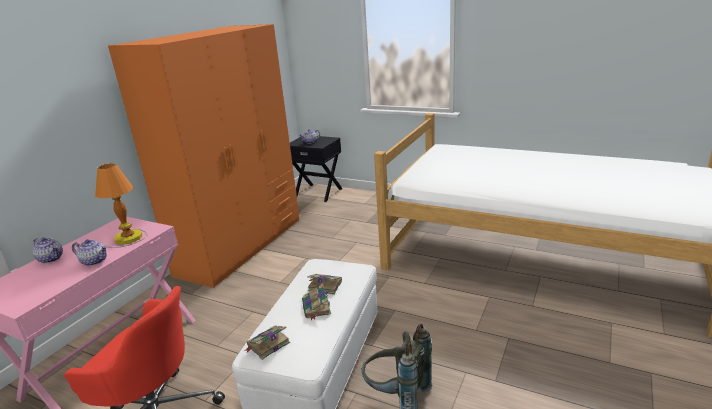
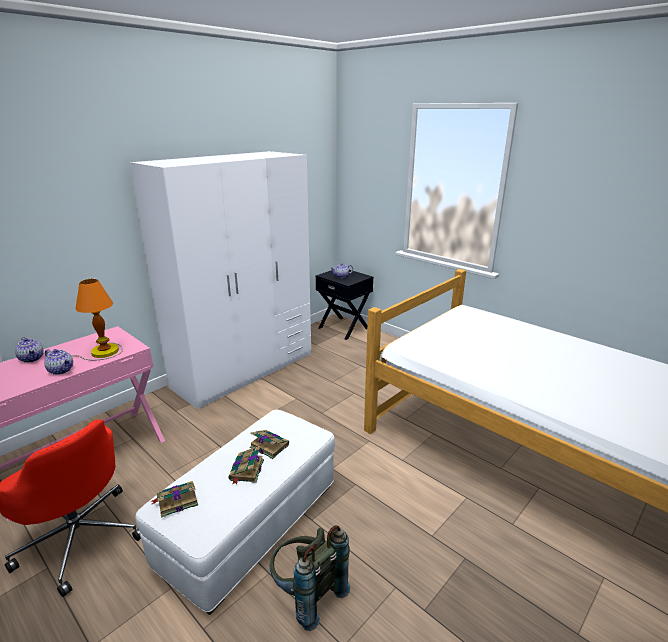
camera: 15 degrees right, 0 degrees up
(242, 245) = (245, 370): orange wardrobe -> white wardrobe

